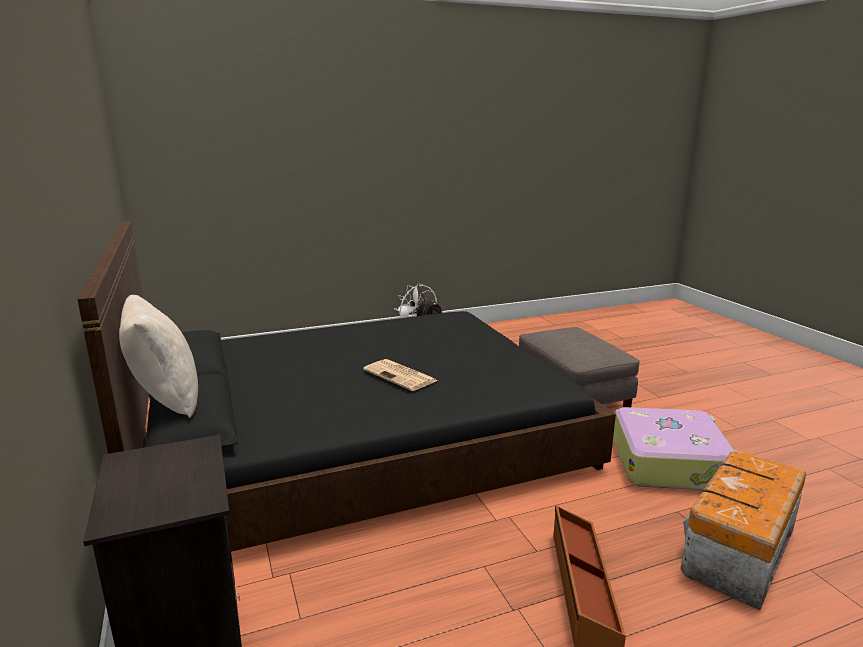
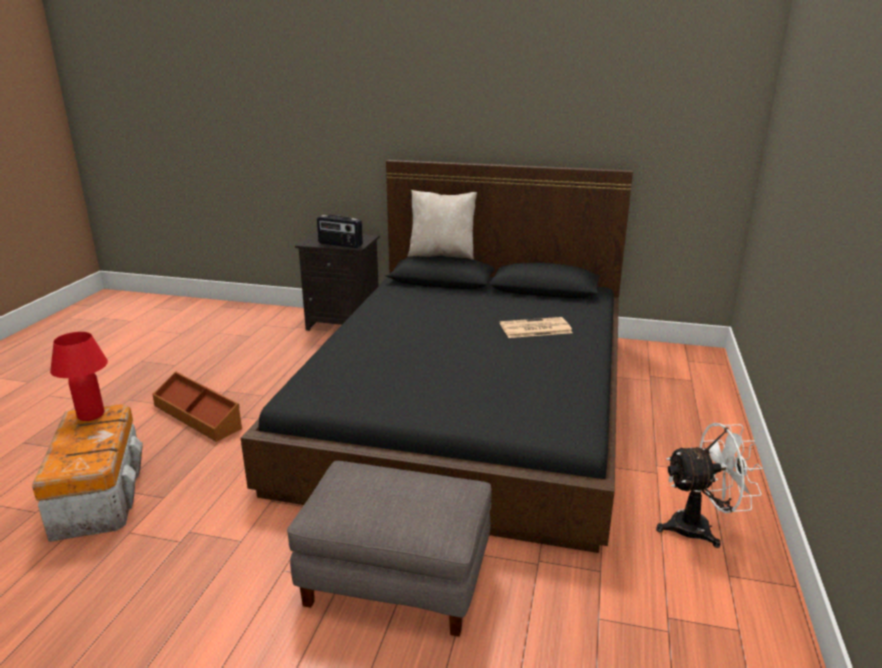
camera: 125 degrees right, 5 degrees up
(196, 464) = (340, 244): none -> radio
(401, 376) = (420, 341): newspaper -> newspaper (534, 329)
(670, 462) = (198, 548): suitcase -> none
(740, 513) = (91, 415): none -> red table lamp

